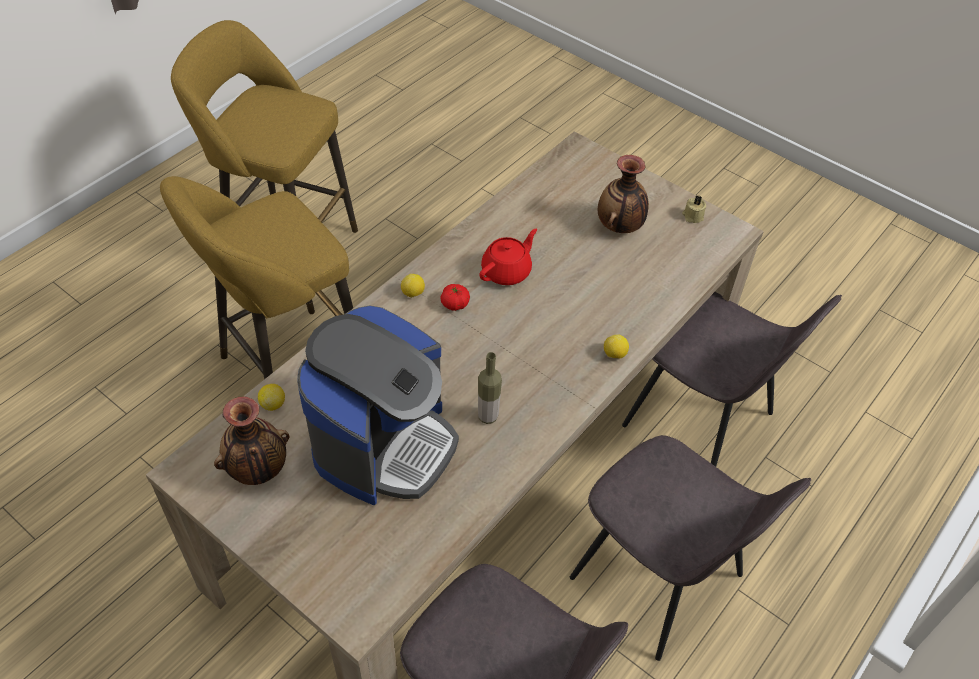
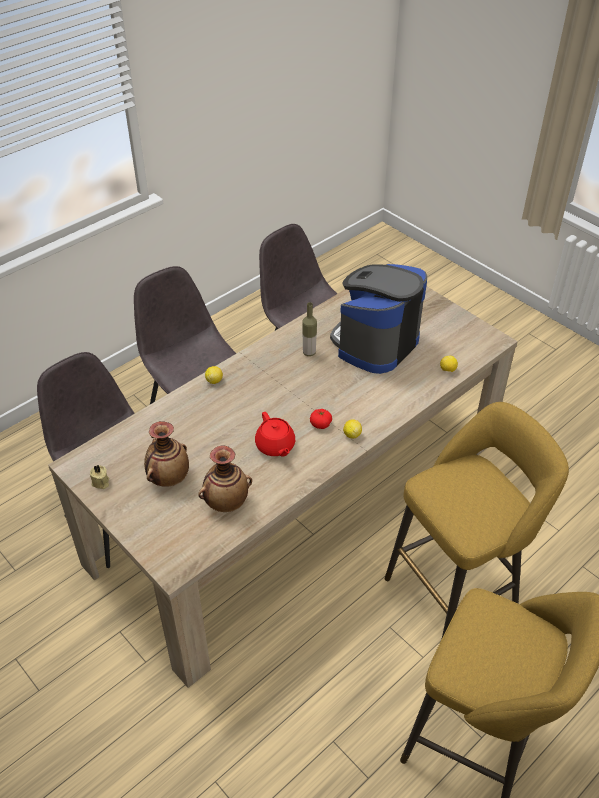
camera: 170 degrees left, 5 degrees down
(258, 470) = (450, 337): vase -> vase (226, 502)
(507, 271) = (275, 446): red teapot -> red teapot turned 75 degrees counterclockwise

